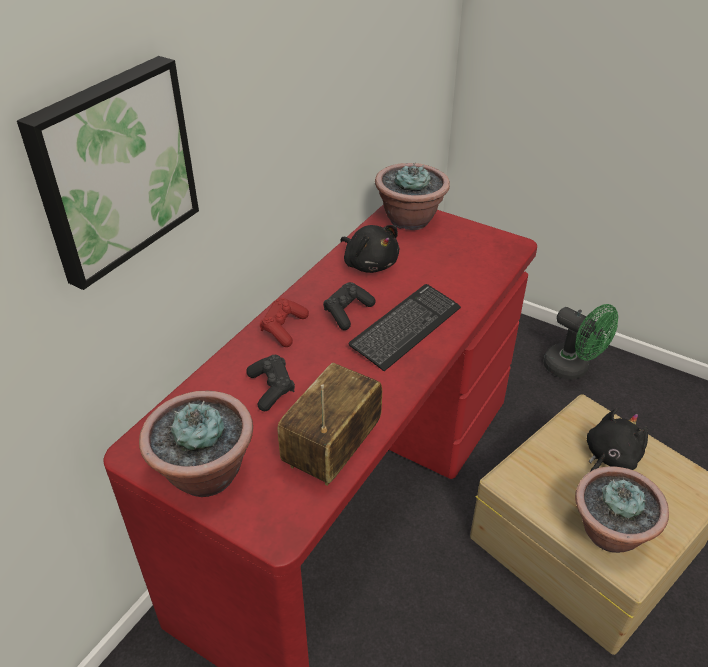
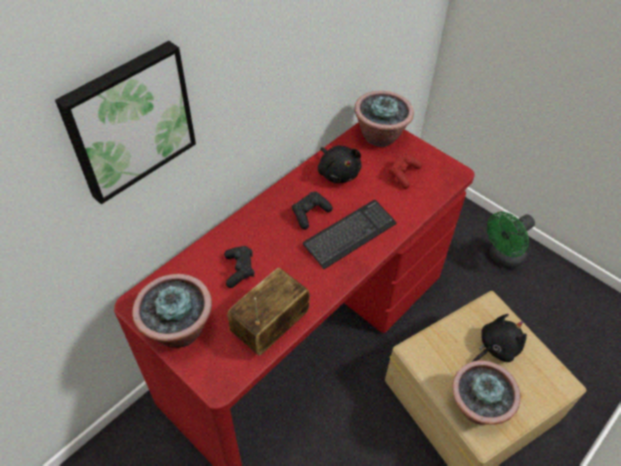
camera: 10 degrees right, 10 degrees up
(283, 329) = (260, 220): red game controller -> red game controller (403, 174)
(573, 369) = (502, 258): green fan -> green fan turned 90 degrees clockwise

